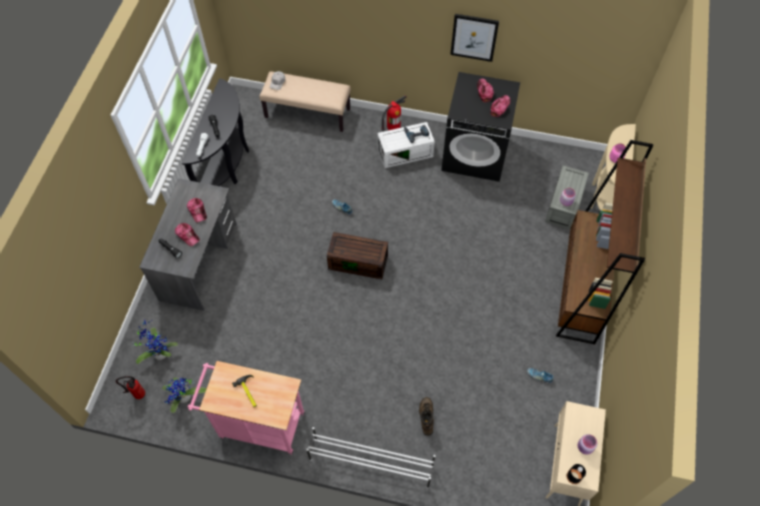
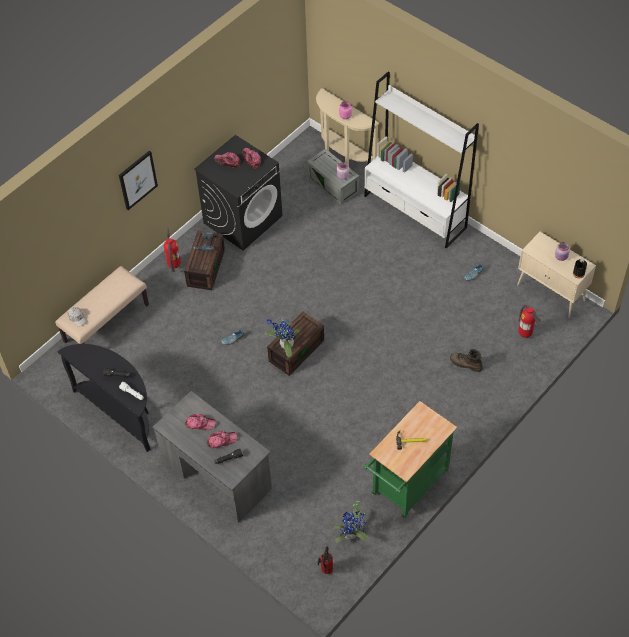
camera: 60 degrees left, 5 degrees down
(159, 353) = (294, 539): potted plant -> potted plant (285, 345)
(257, 424) = (407, 486): pink cart -> green cart
(370, 462) = (483, 418): white shoe rack -> none
(405, 152) = (205, 267): white storage box -> brown storage box
(474, 37) = (193, 130): picture -> picture (137, 180)
(497, 460) = (525, 334): none -> fire extinguisher
(581, 288) = (415, 212): brown bookcase -> white bookcase

